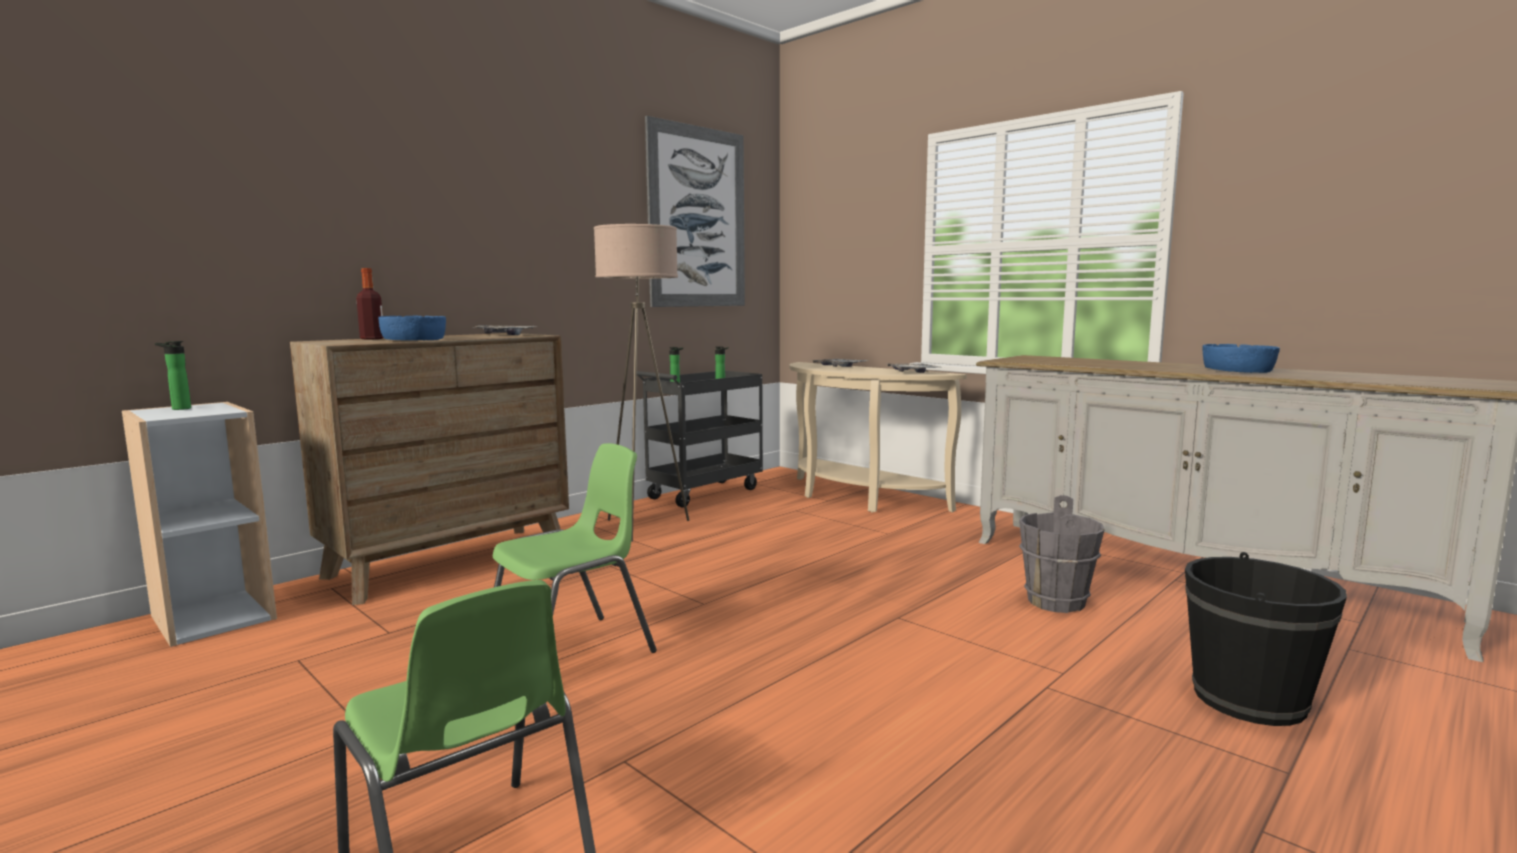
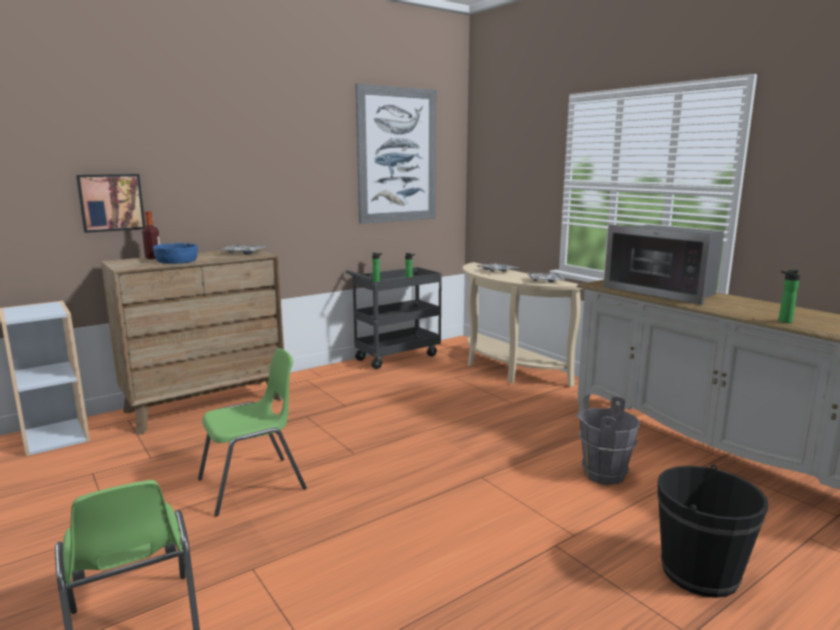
camera: 10 degrees right, 5 degrees up
(178, 409) = (30, 308): bottle -> bottle (783, 321)
(307, 254) = (111, 202): none -> picture
(643, 527) = (342, 384): beige floor lamp -> none
(1093, 362) = (663, 291): none -> microwave
(1238, 370) = (765, 311): blue bowl -> none

